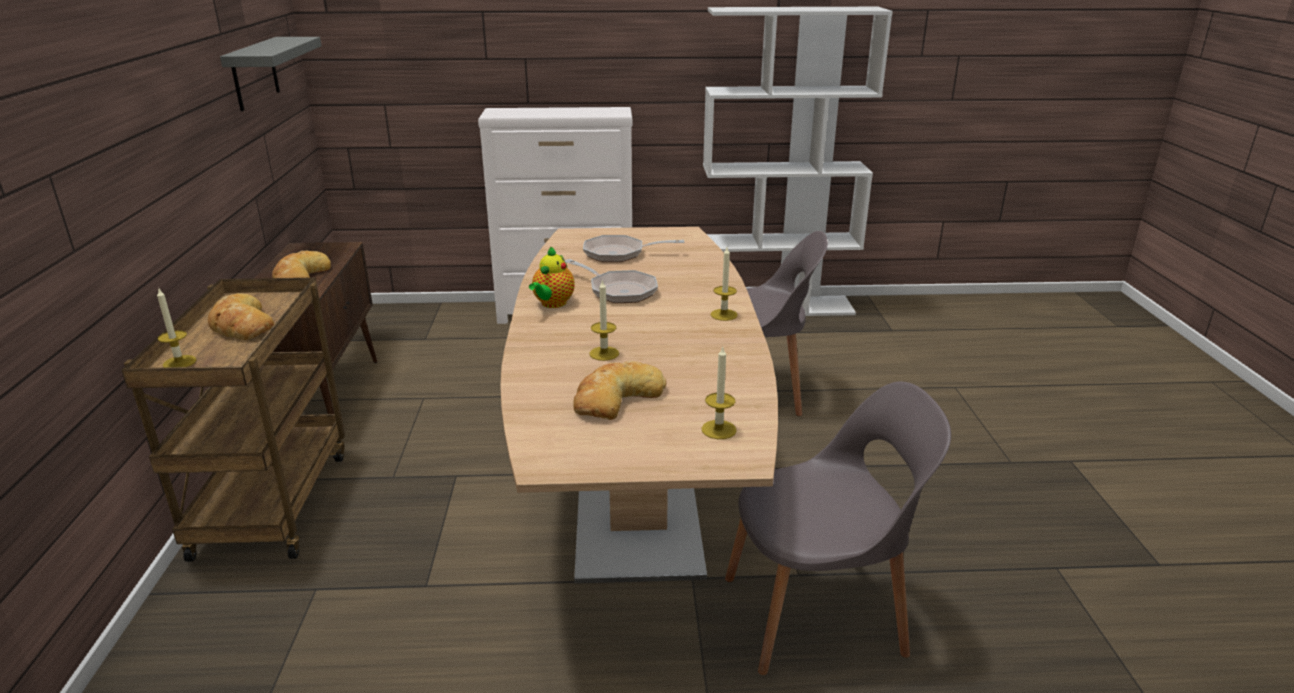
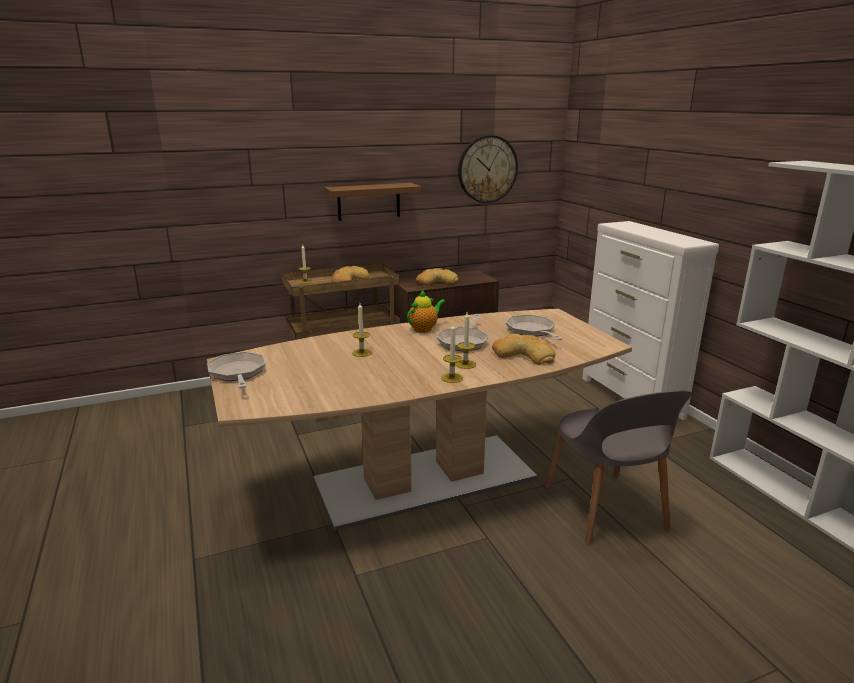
camera: 70 degrees right, 5 degrees down
(166, 171) = (369, 201): none -> brown shelf
(255, 73) = (487, 169): grey shelf -> wall clock
(552, 304) = (424, 329): teapot -> teapot turned 135 degrees clockwise
(610, 454) = (238, 373): none -> frying pan
(616, 397) = (304, 365): bread -> bread (523, 355)
(718, 429) = (273, 397): candle -> candle (465, 364)
(818, 614) = (313, 592): grey chair -> none

